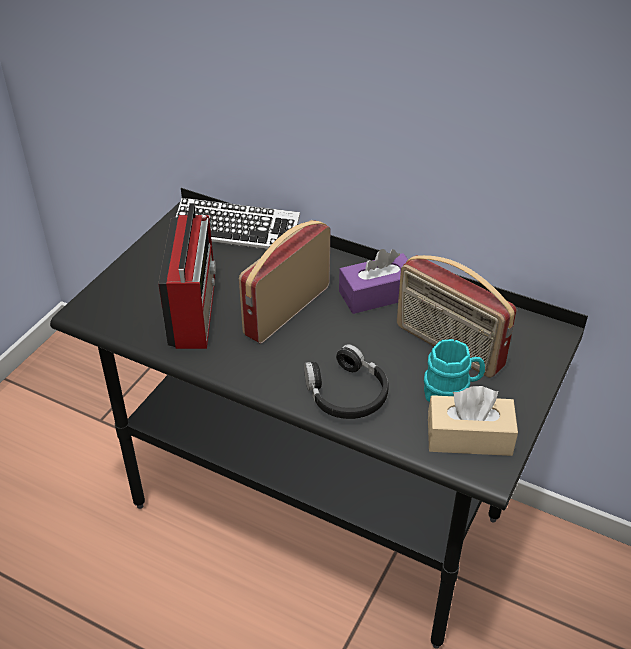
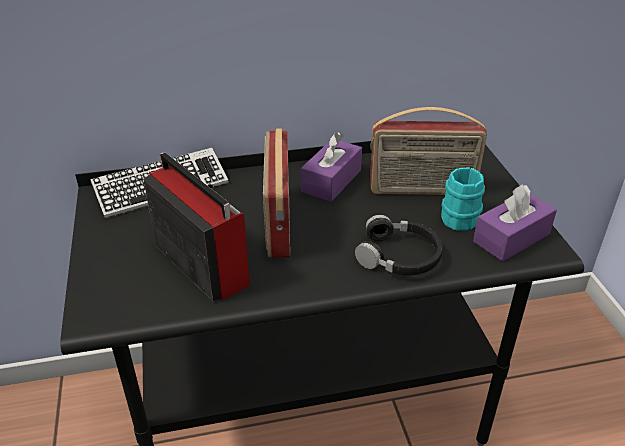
camera: 40 degrees left, 5 degrees down
(469, 437) = (511, 237): beige tissue box -> purple tissue box

